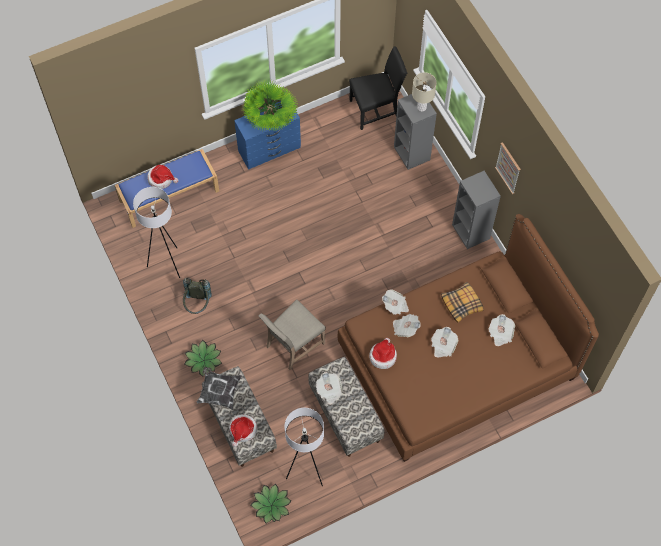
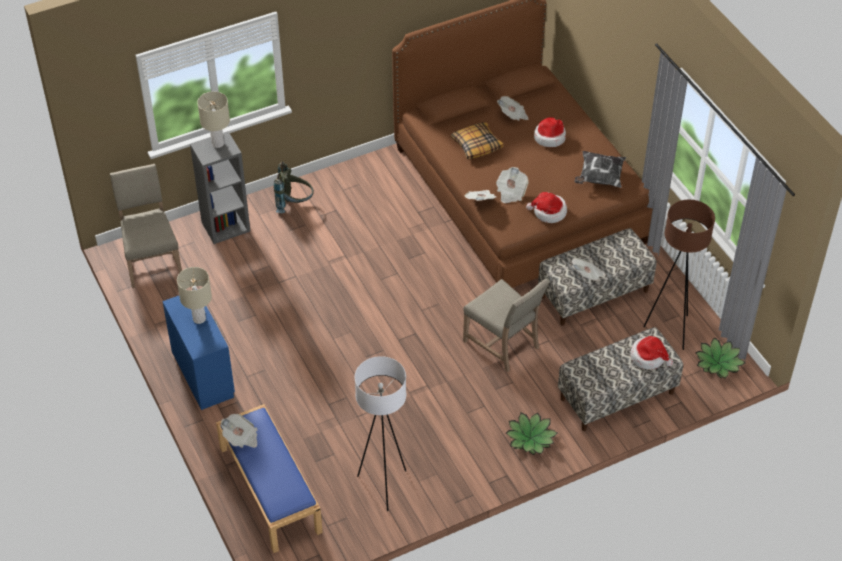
camera: 90 degrees left, 15 degrees down
(161, 179) = (268, 465): hat -> hat (549, 137)
(197, 305) = (448, 448): grey backpack -> grey backpack (294, 204)
(219, 391) = (598, 383): pillow -> pillow (599, 177)
(271, 121) = (199, 318): potted plant -> beige table lamp
(306, 471) = (670, 330): white floor lamp -> brown floor lamp
(376, 109) = (151, 260): black chair -> beige chair
(443, 346) = (531, 162): newspaper -> newspaper (241, 438)
(471, 232) = (345, 176): grey bookcase -> none
(508, 168) = (346, 35): picture -> none

